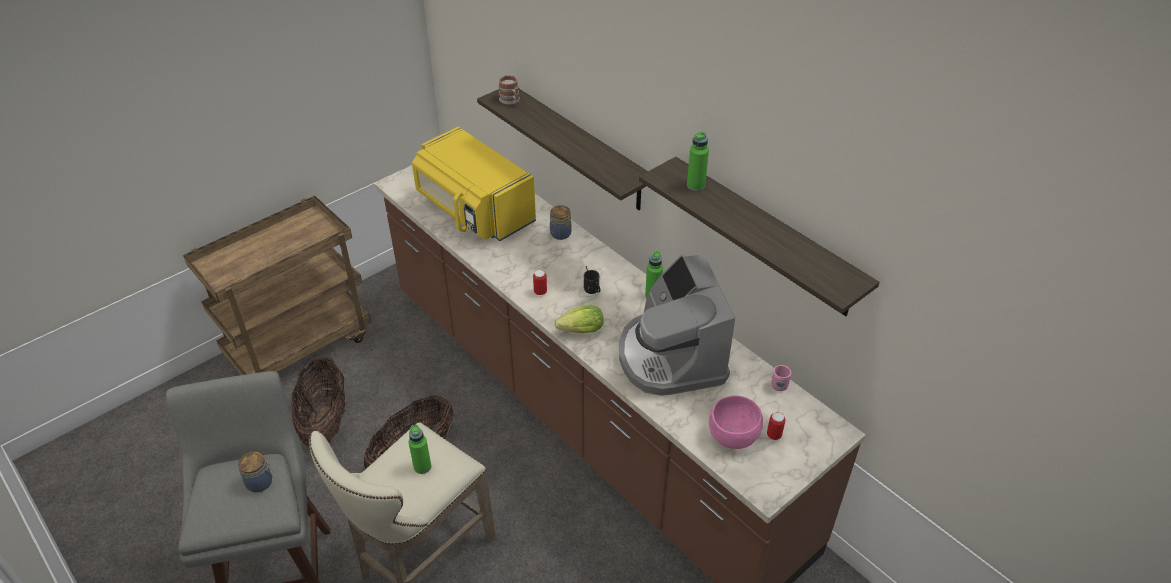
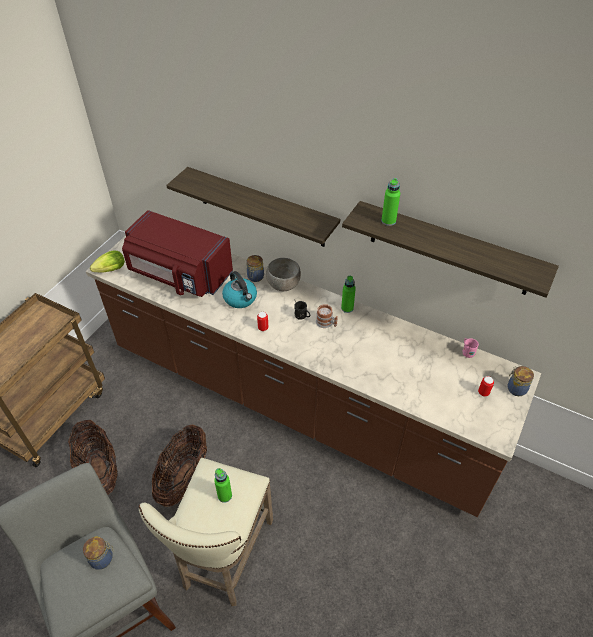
camera: 20 degrees left, 5 degrees up
(474, 211) = (179, 275): yellow microwave -> red microwave
(511, 101) = (195, 181): mug -> mug (326, 323)
(530, 253) = (240, 298): none -> kettle
(578, 331) = (307, 352): lettuce -> lettuce (109, 271)
(588, 251) = (283, 285): none -> grey bowl
(671, 357) = (384, 353): coffee machine -> none
(732, 436) = (456, 402): pink bowl -> none
(820, 442) = (515, 388): none -> jar

